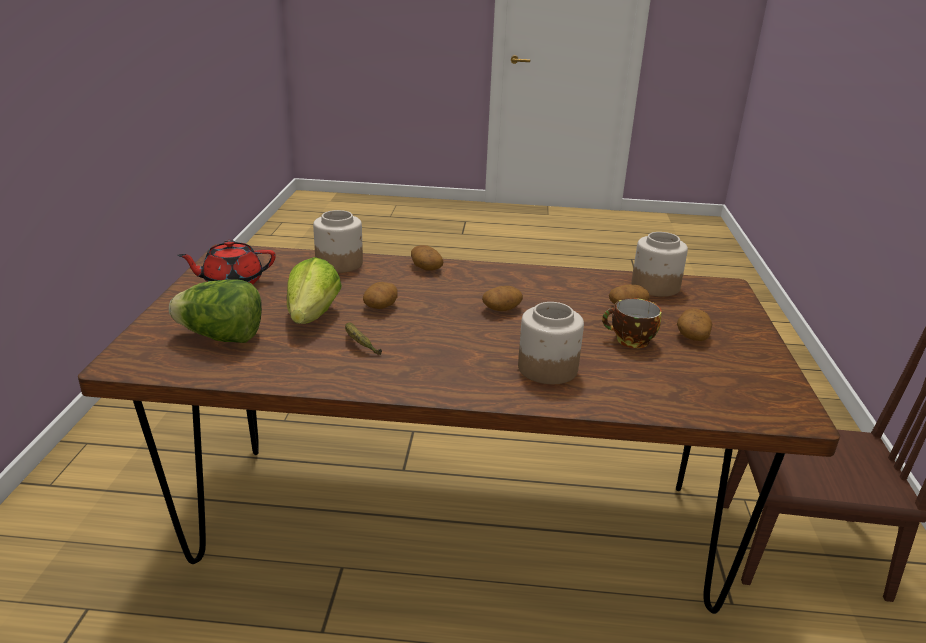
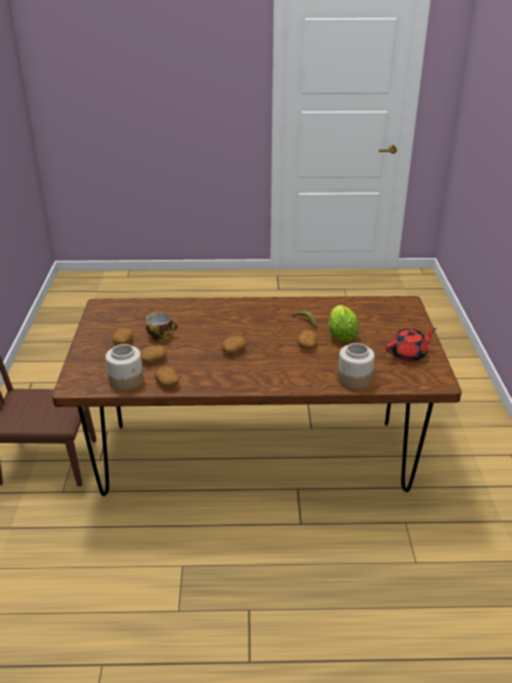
camera: 175 degrees right, 5 degrees up
(221, 337) = (377, 318): lettuce -> none
(425, 267) = (291, 382): potato -> potato (168, 383)
(547, 369) = (209, 316): jar -> none

